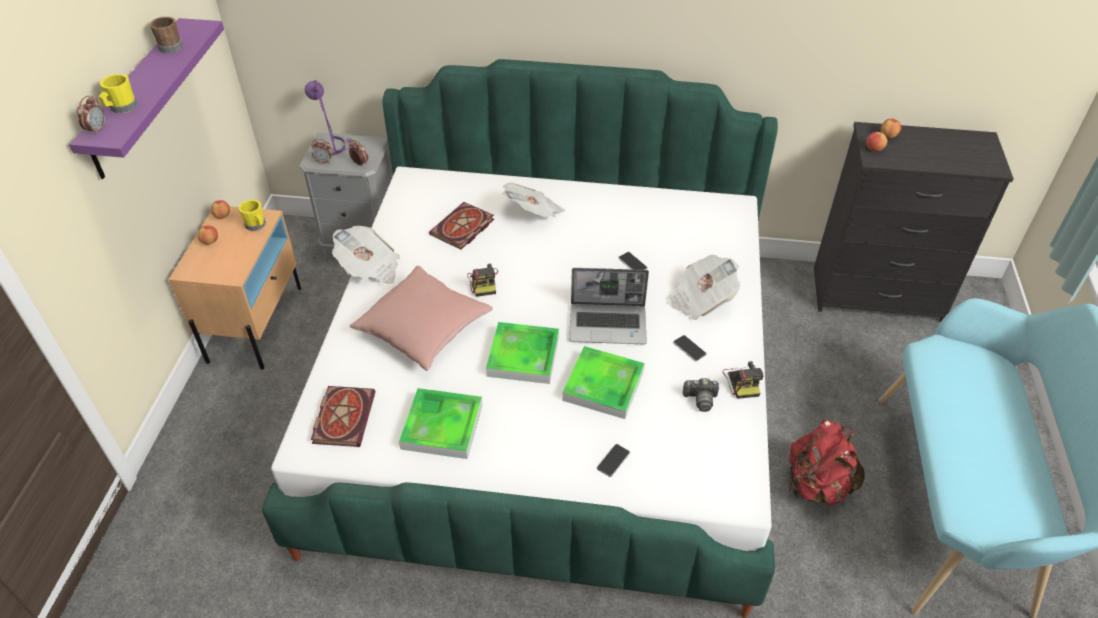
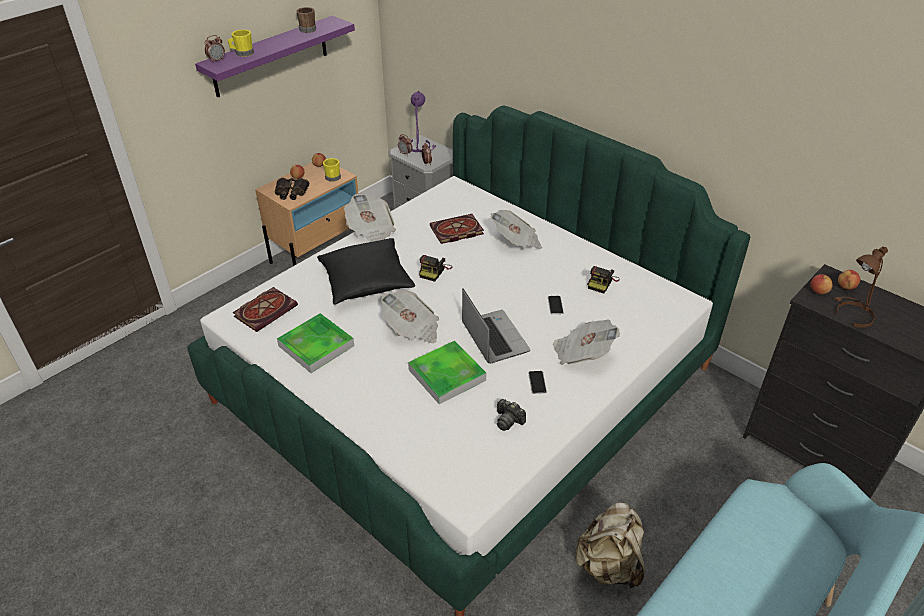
camera: 35 degrees right, 5 degrees down
(221, 264) = (291, 192): none -> binoculars
(423, 329) = (366, 282): pink pillow -> black pillow
(523, 356) = (412, 329): tray -> newspaper
(608, 324) = (493, 337): laptop -> laptop turned 150 degrees counterclockwise
(613, 461) = (402, 426): phone -> none
(742, 381) = (555, 426): camera -> camera (602, 282)
(816, 485) = (609, 565): red backpack -> beige backpack
(914, 158) = (852, 314): none -> brown table lamp

